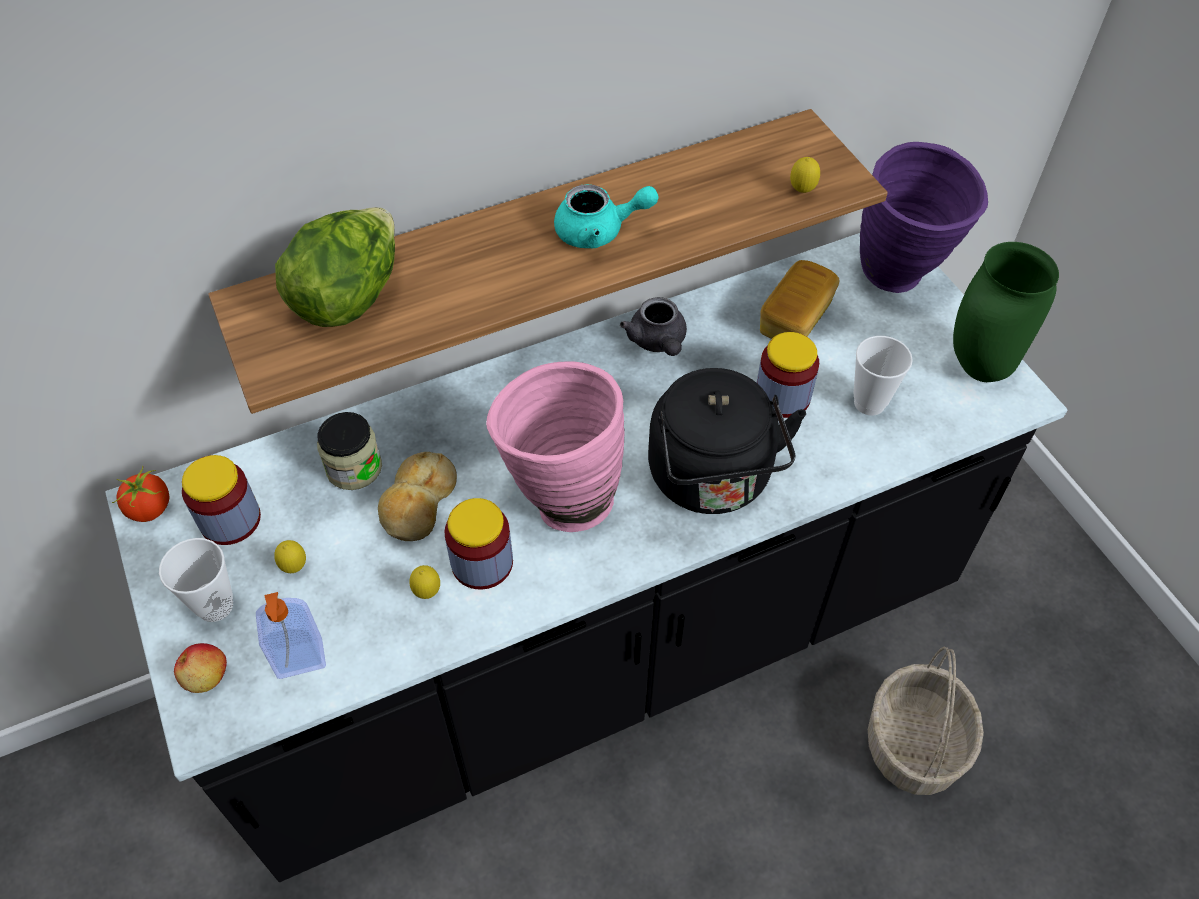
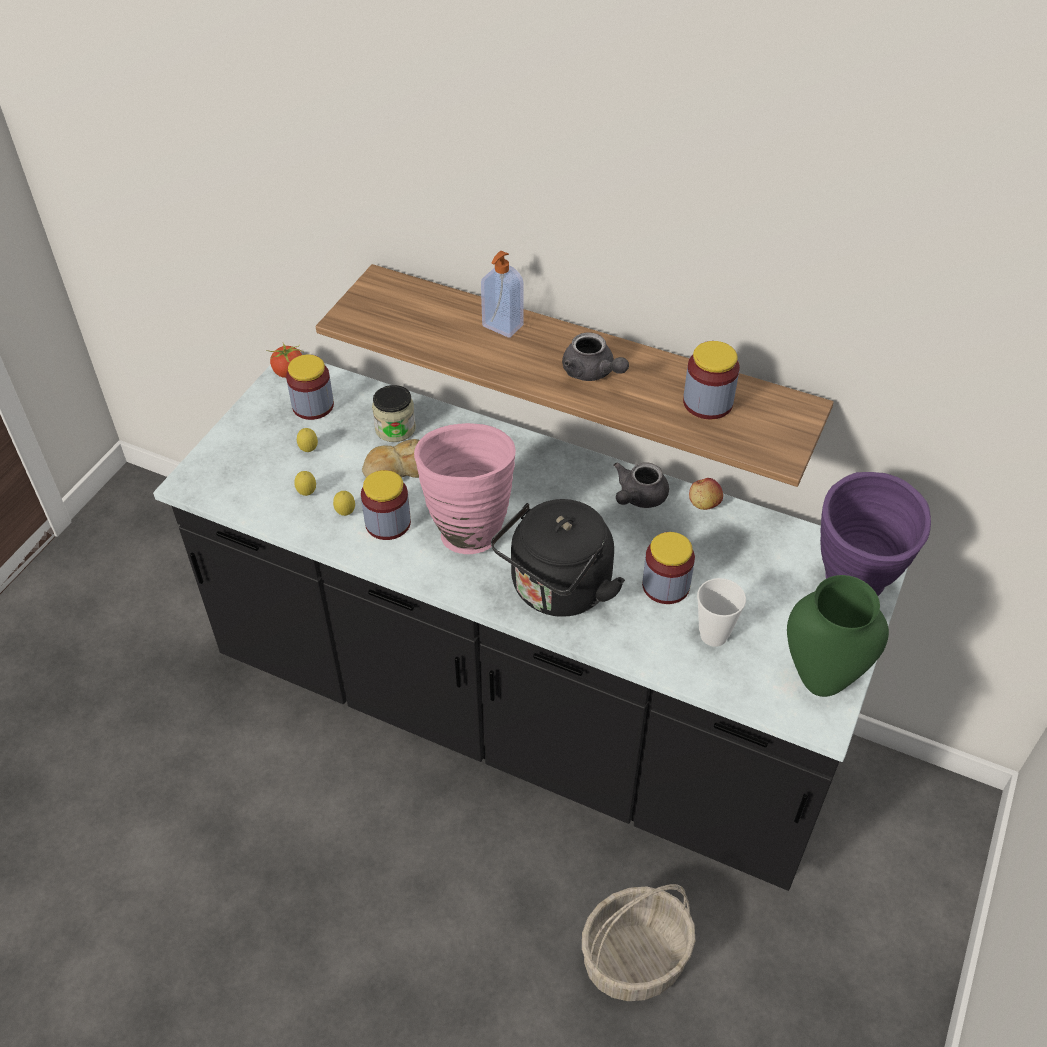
camera: 50 degrees right, 5 degrees down
(206, 676) = (215, 464): apple -> apple (704, 503)
(215, 606) = (257, 437): cup -> none
(300, 660) = (256, 492): soap dispenser -> soap dispenser (502, 326)
(349, 297) = (425, 311): lettuce -> none
(599, 231) = (592, 373): turquoise teapot -> grey teapot
(729, 183) = (707, 402): none -> jar
(795, 319) = (742, 553): bread -> none
(802, 191) = (743, 439): lemon -> lemon (307, 493)

